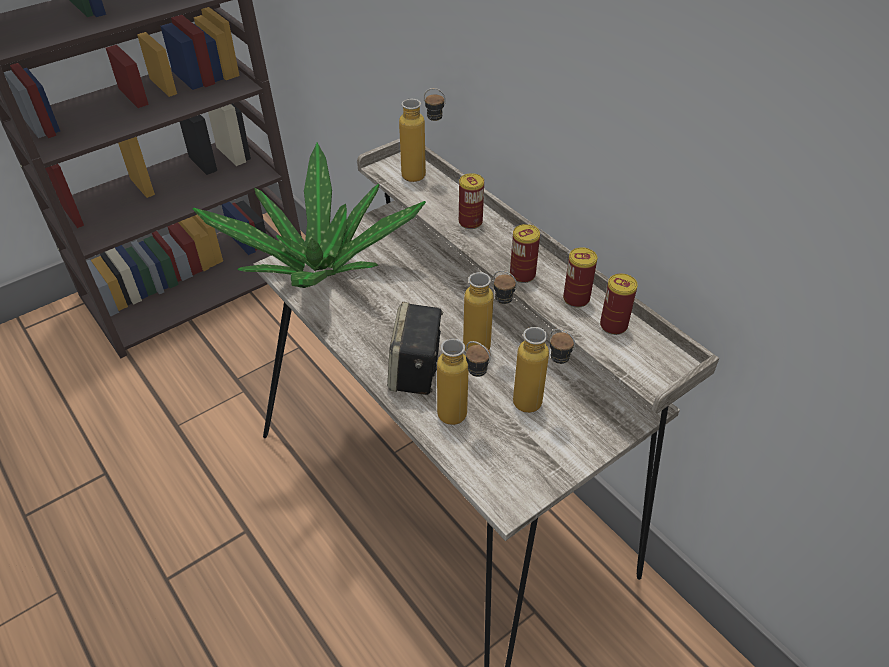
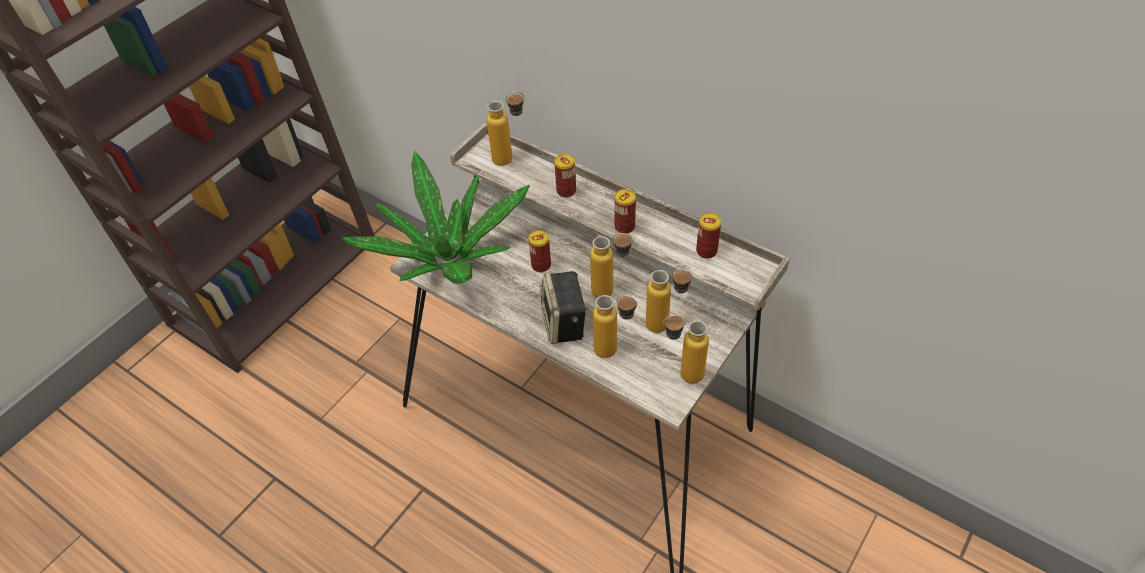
camera: 15 degrees left, 5 degrees up
(535, 470) = (681, 374): none -> bottle
(576, 299) = (672, 236): can -> can (541, 265)

